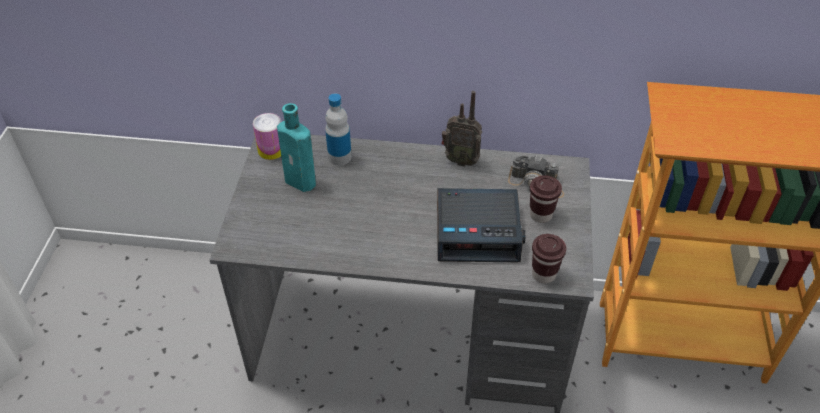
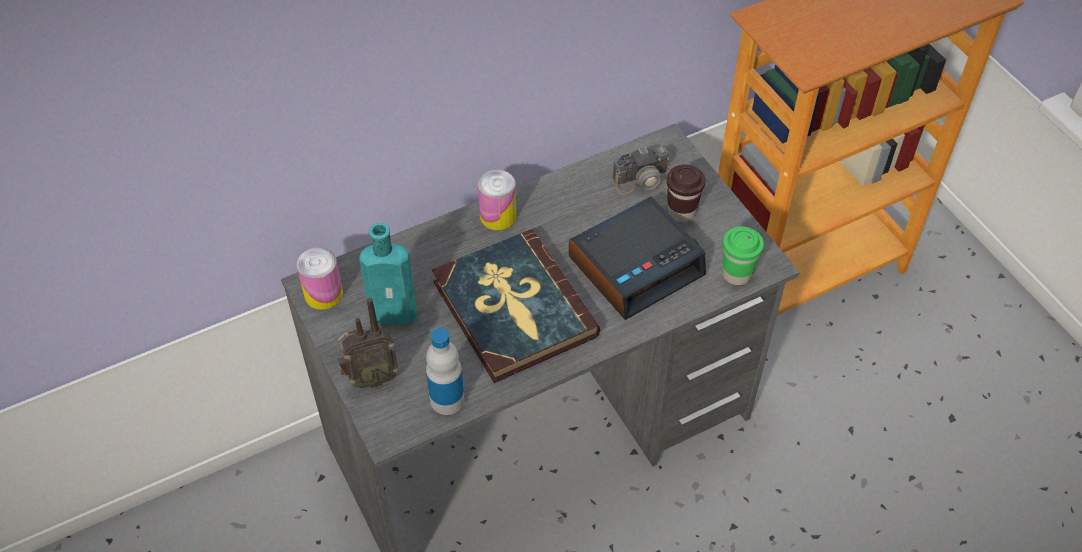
camera: 35 degrees left, 5 degrees up
(339, 157) = (413, 260): bottle -> bottle (447, 400)
(373, 216) = (513, 309): none -> book
(415, 157) = (498, 216): none -> can
(460, 160) = (549, 193): radio -> radio (370, 378)
(544, 274) = (736, 275): brown cup -> green cup

